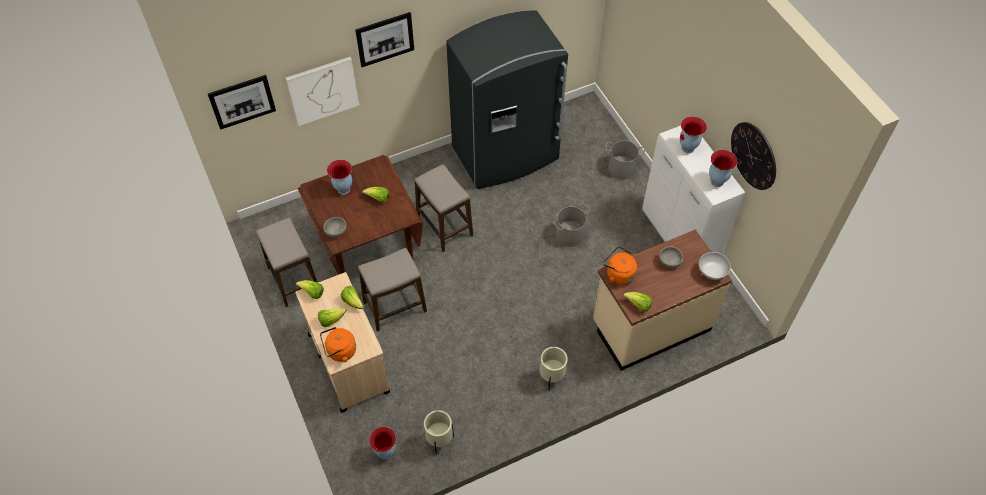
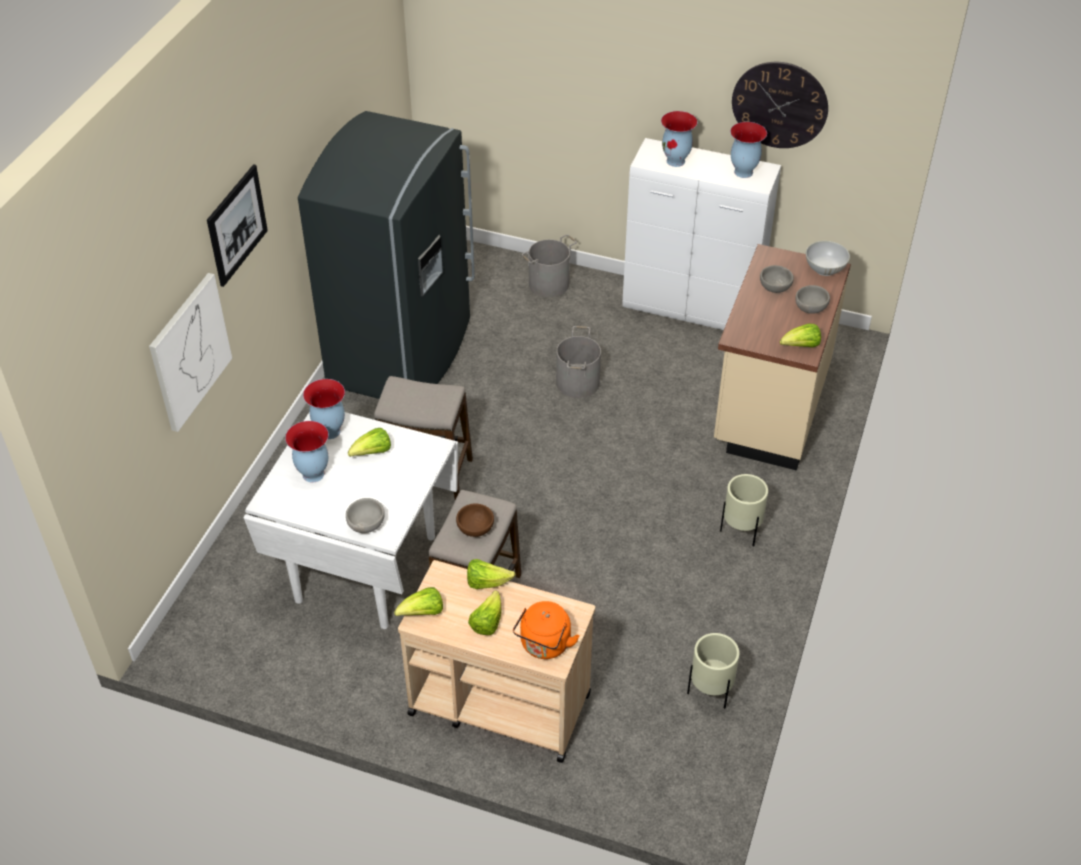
camera: 45 degrees left, 10 degrees down
(242, 101) = (109, 418): picture -> none
(293, 280) = (306, 672): stool -> none
(368, 251) = (365, 568): brown dining table -> white dining table
(385, 453) = (668, 759): vase -> vase (329, 432)
(388, 271) = (474, 528): none -> brown bowl
(618, 274) = (744, 333): orange kettle -> none
(673, 288) = (811, 308): none -> grey bowl

